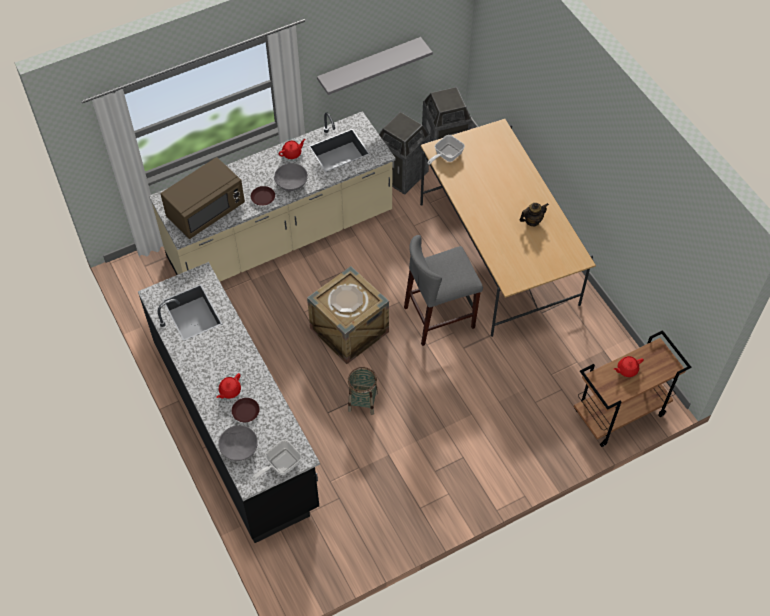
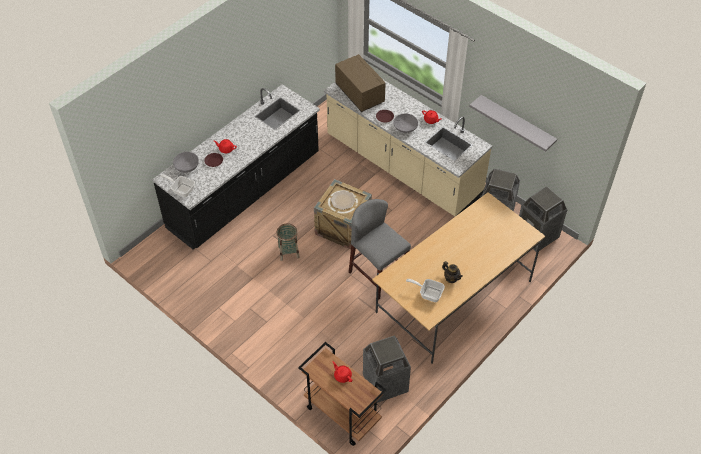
camera: 70 degrees right, 5 degrees down
(206, 211) = (359, 94): brown microwave -> brown microwave turned 150 degrees counterclockwise
(446, 155) = (485, 209): frying pan -> frying pan (428, 293)
(593, 358) = (385, 384): none -> trash can

